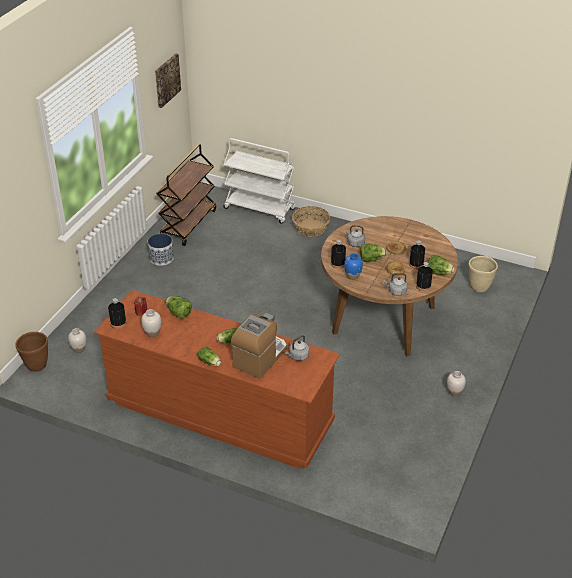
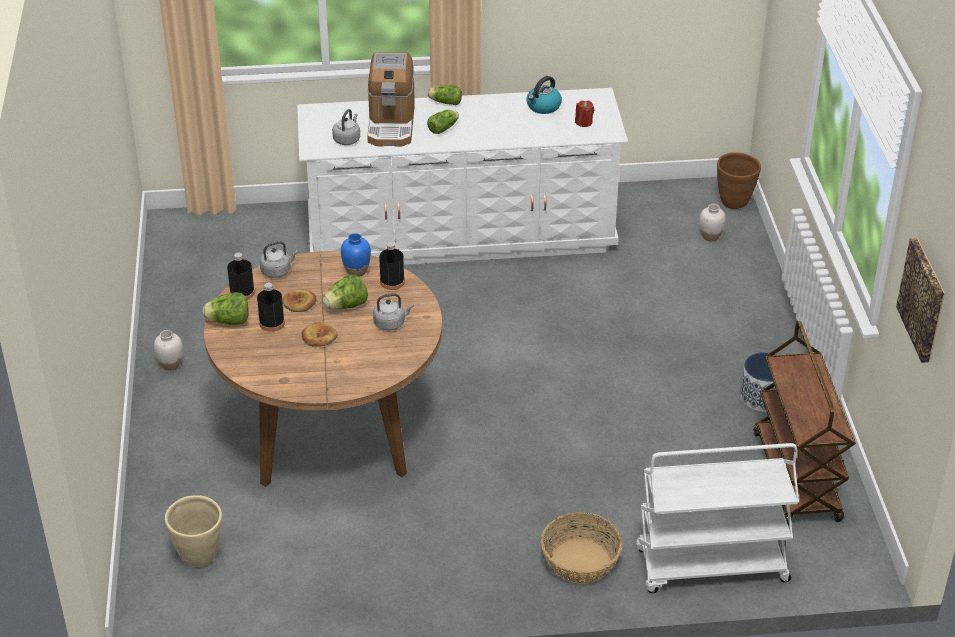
camera: 150 degrees right, 0 degrees up
(118, 323) = (595, 103): black bottle -> none
(152, 333) = (543, 107): white vase -> kettle
(178, 313) = (537, 135): lettuce -> none
(220, 413) = (461, 234): brown dresser -> white dresser

